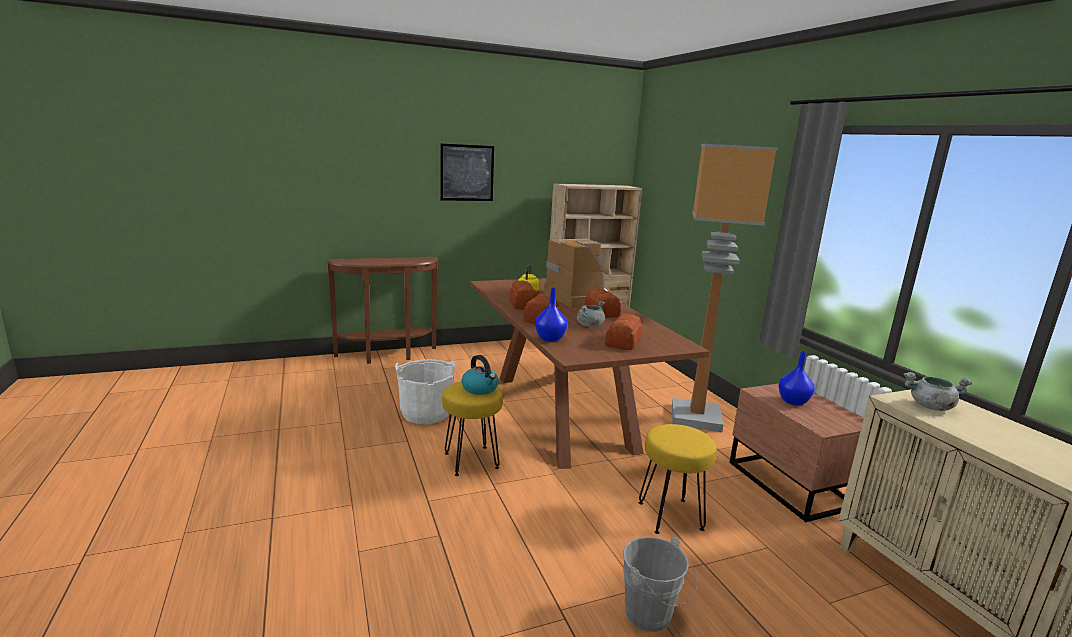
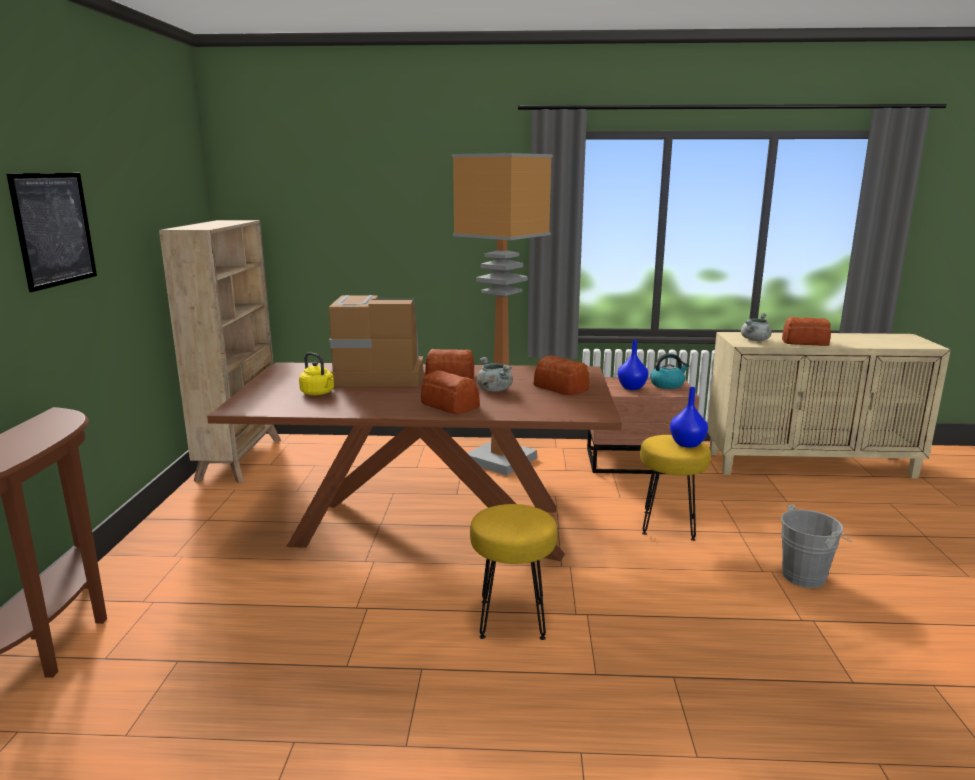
camera: 65 degrees left, 0 degrees up
(426, 413) = (344, 635): white bucket -> none
(480, 389) = (513, 514): kettle -> kettle (667, 385)
(522, 304) = (378, 405): bread -> bread (806, 342)
(550, 338) = (530, 413): blue vase -> blue vase (687, 443)

